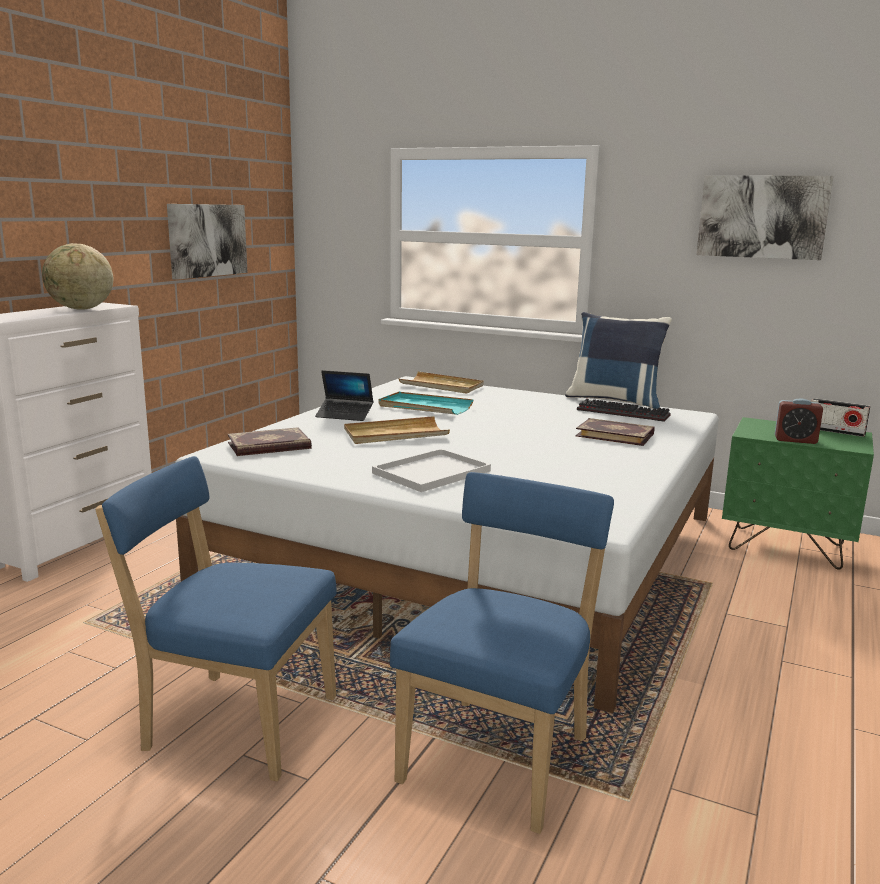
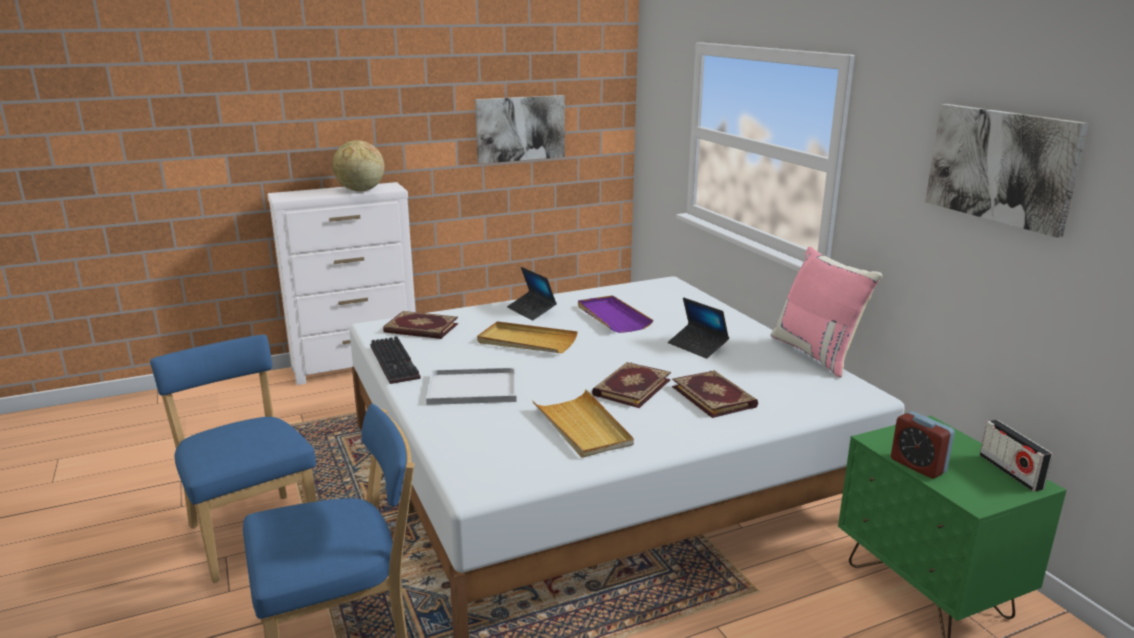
camera: 40 degrees right, 5 degrees up
(424, 407) = (612, 317): turquoise tray -> purple tray
(441, 386) = (679, 295): beige tray -> beige tray (582, 427)
(532, 411) = (697, 346): none -> laptop
(549, 443) = (630, 387): none -> book
(615, 400) = (818, 353): blue pillow -> pink pillow
(625, 413) = (789, 372): keyboard -> keyboard (396, 362)

